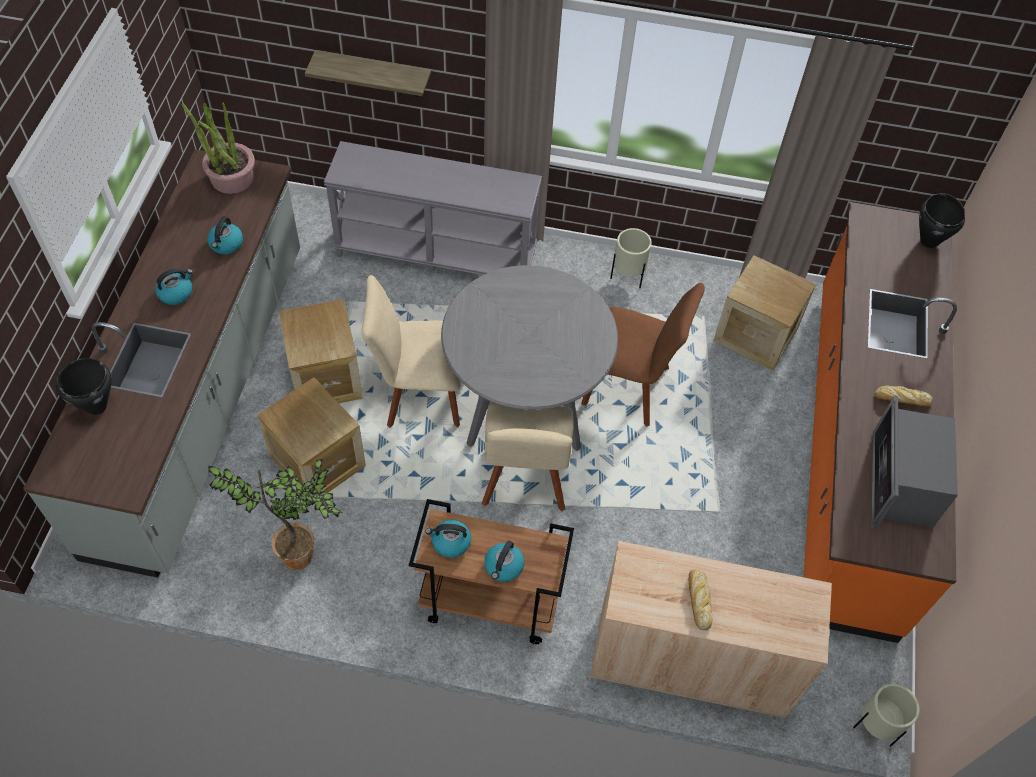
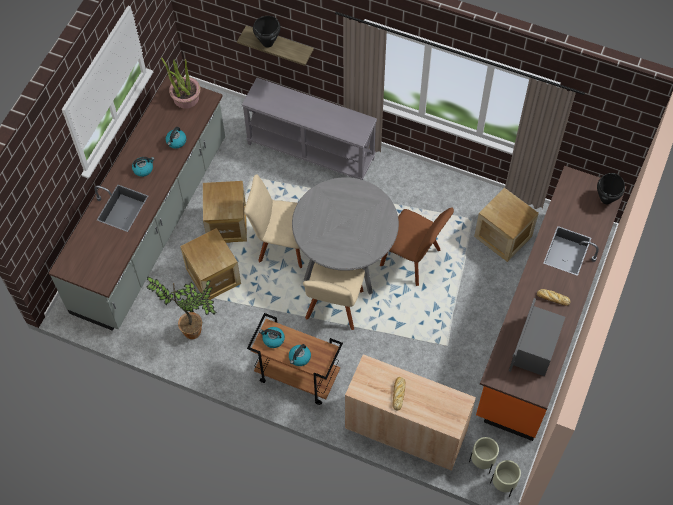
camera: 15 degrees right, 5 degrees up
(96, 406) = (91, 232): black cooking pot -> black cooking pot (267, 43)
(627, 277) = (430, 185): beige planter -> beige planter (482, 462)

